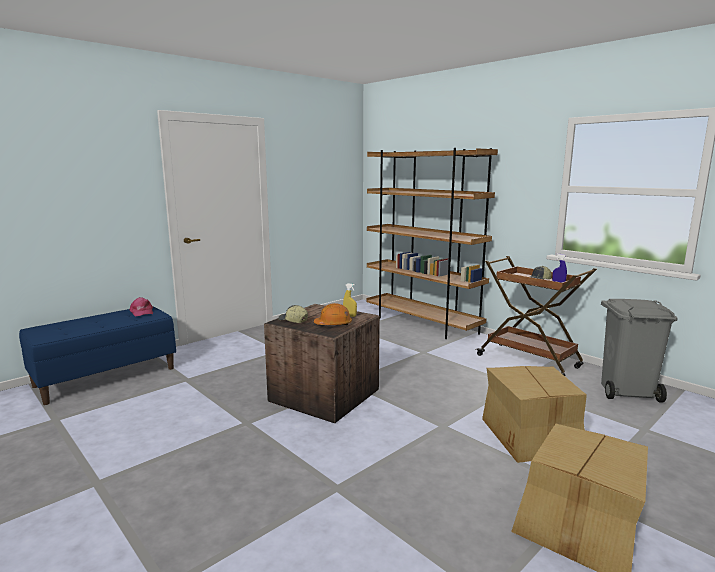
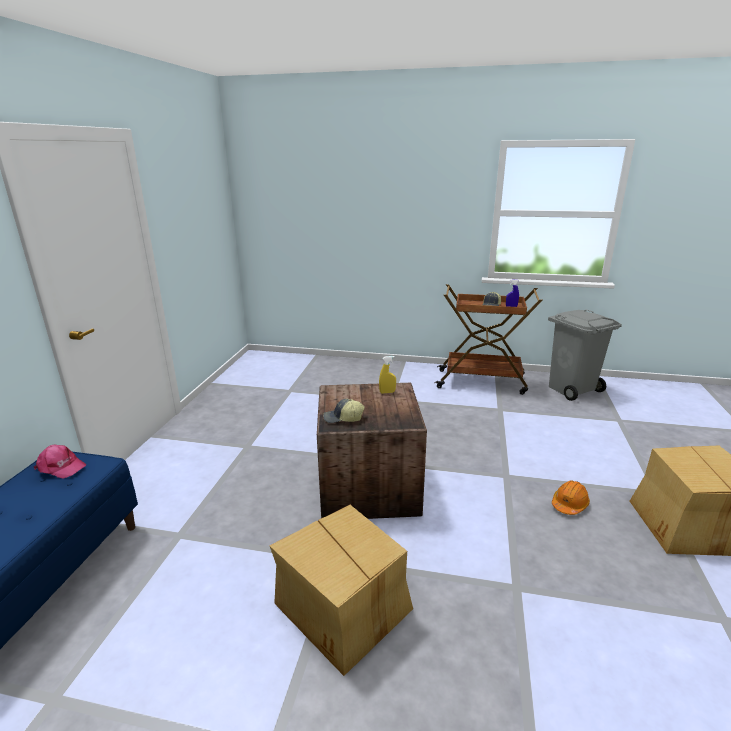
camera: 35 degrees left, 10 degrees up
(333, 324) = (393, 409): orange hard hat -> orange hard hat (569, 504)
(422, 324) = (348, 366): brown bookcase -> none
(531, 437) = (572, 458): cardboard box -> cardboard box (344, 608)

